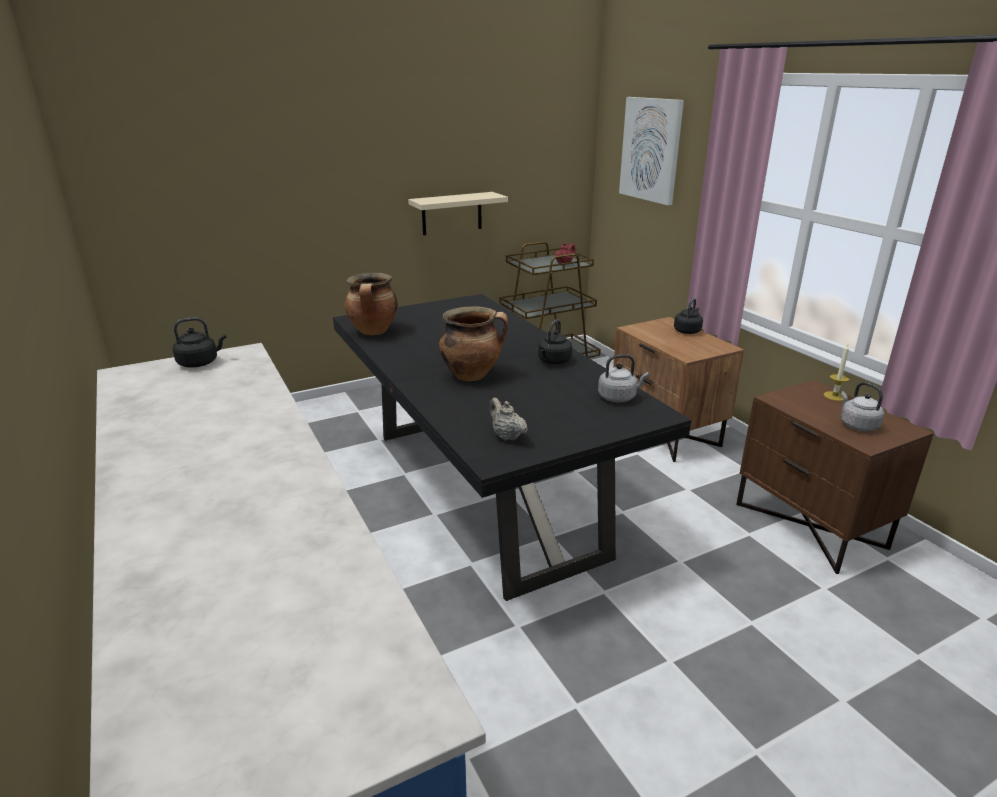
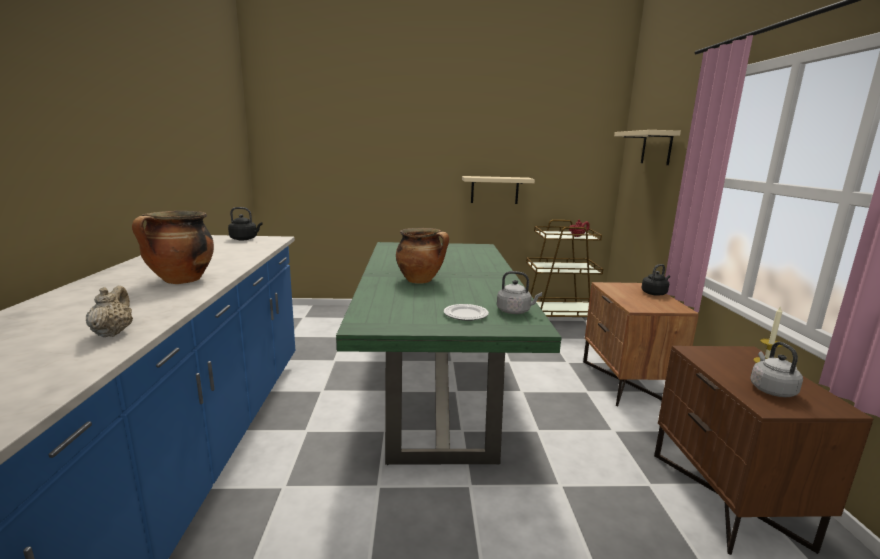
camera: 25 degrees right, 10 degrees down
(374, 332) = (390, 251): cooking pot -> cooking pot (181, 281)
(482, 491) = (436, 385): black dining table -> green dining table
(506, 436) = (392, 315): beige teapot -> beige teapot (113, 333)
(553, 361) = (492, 283): black kettle -> none
(578, 414) = (466, 314): none -> plate
(651, 150) = (656, 148): picture -> beige shelf

